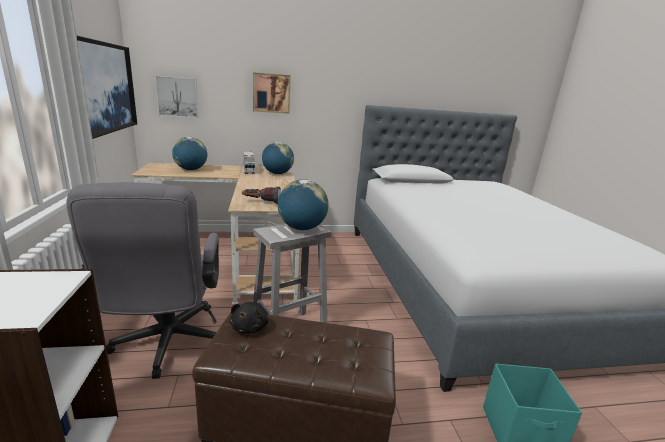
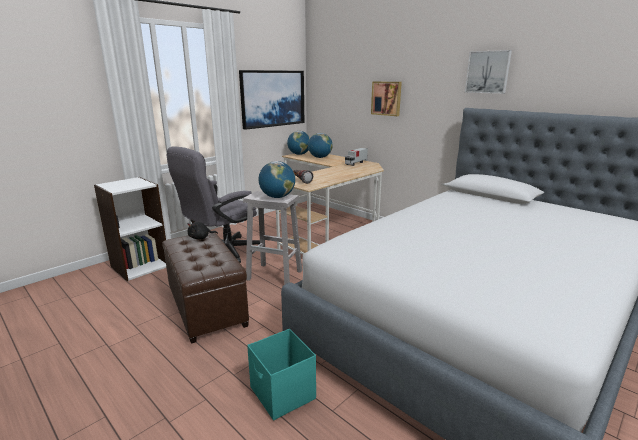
camera: 55 degrees right, 0 degrees up
(178, 97) = (329, 103): picture -> picture (488, 72)
(277, 173) = (369, 168): globe -> globe (299, 154)

